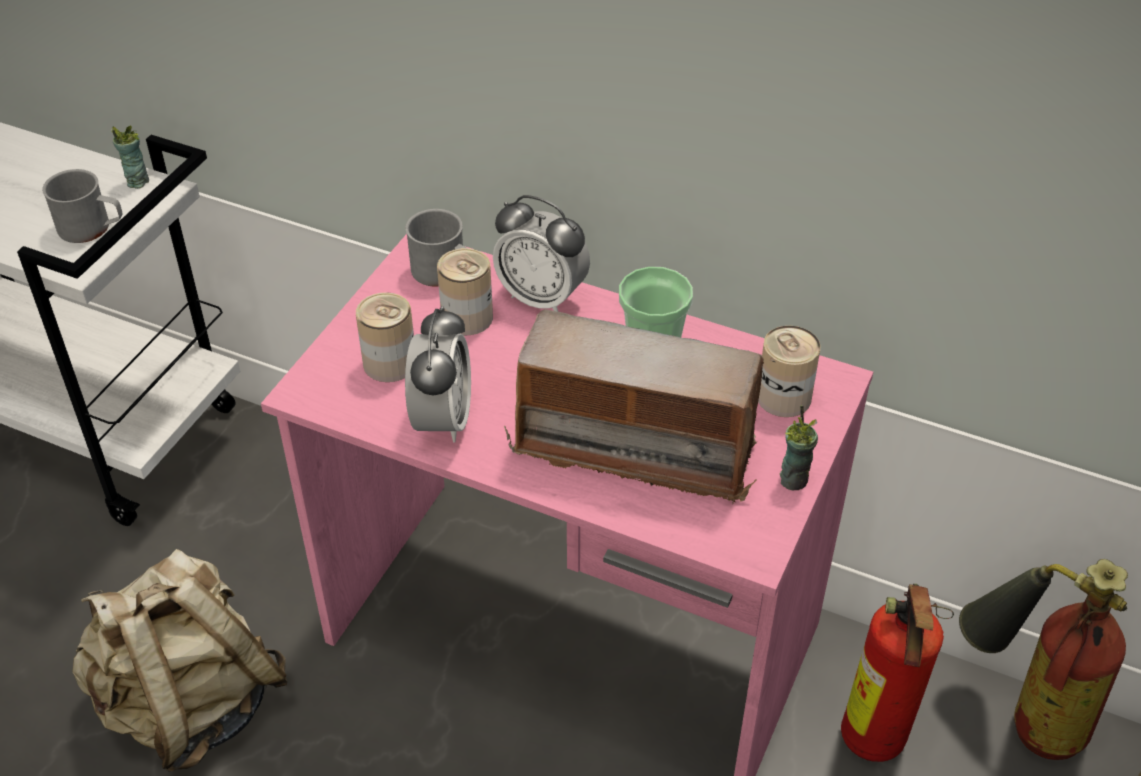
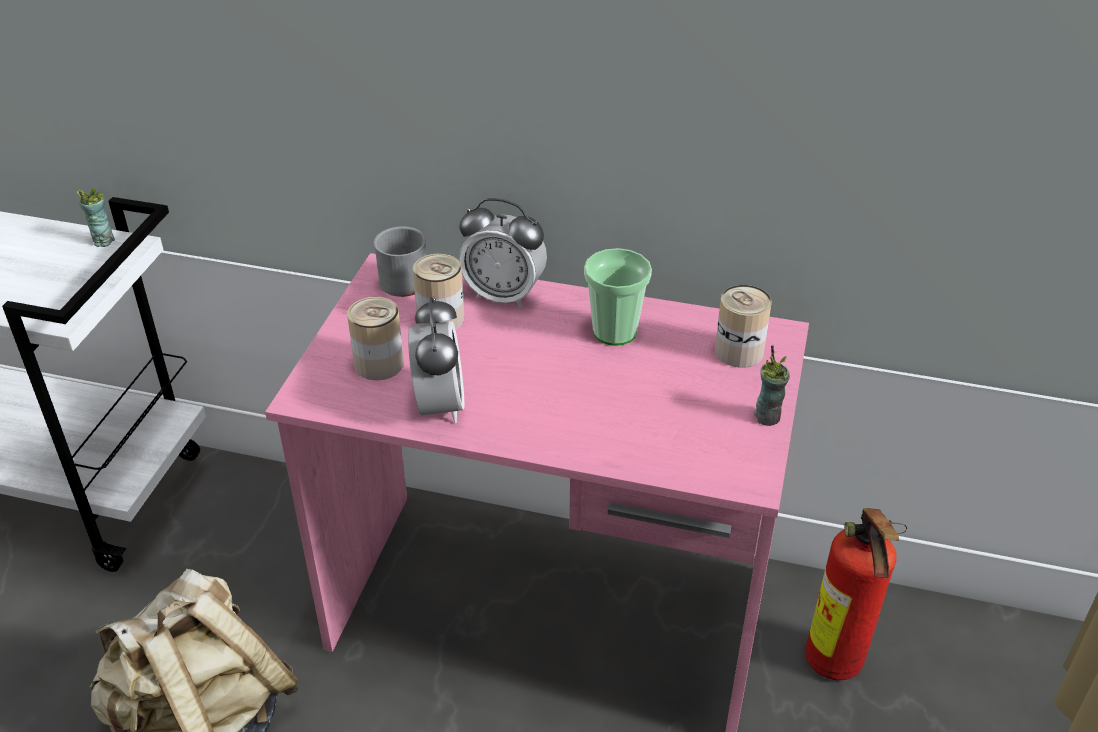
camera: 10 degrees left, 5 degrees down
(92, 228) = (67, 284): grey mug -> none
(636, 447) = (622, 407): radio -> none
(1020, 714) = (952, 621): fire extinguisher -> none

